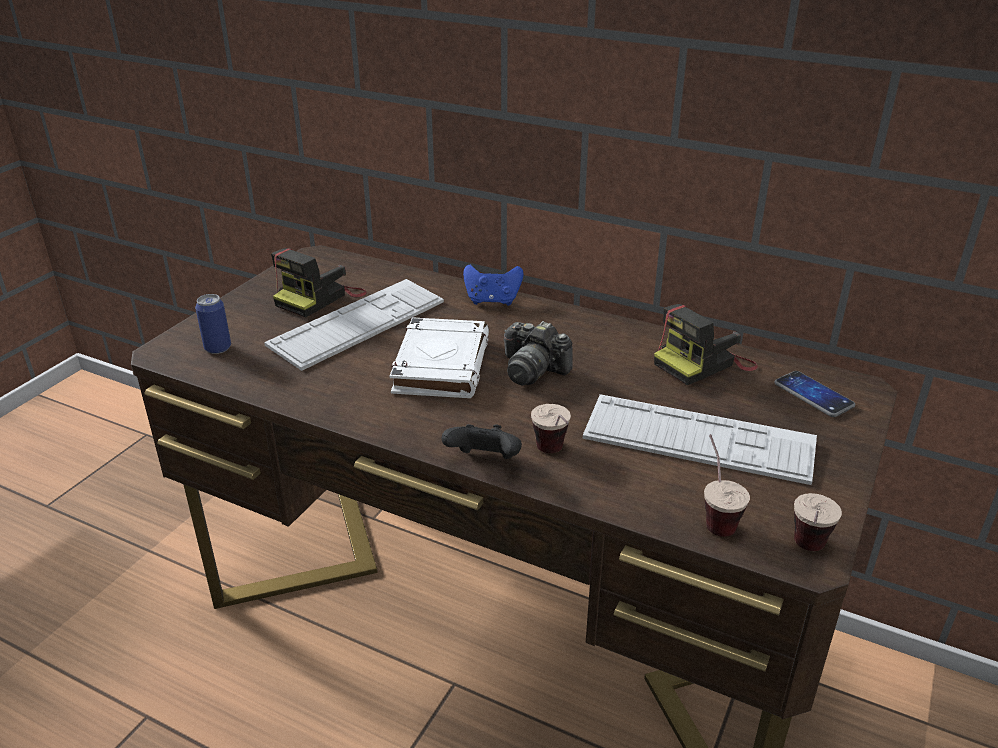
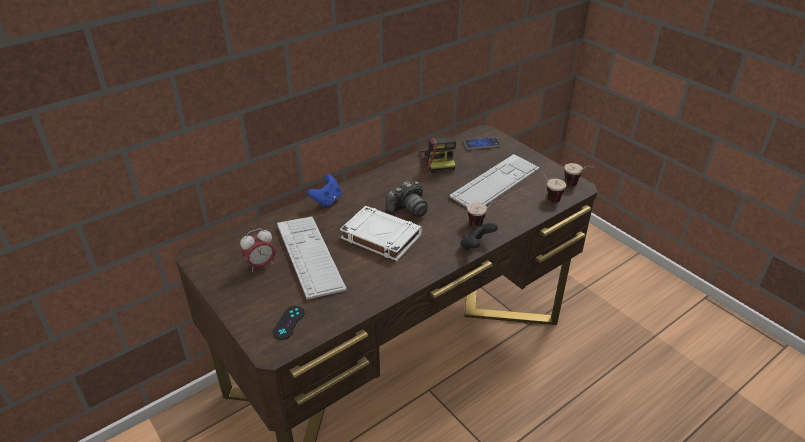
camera: 65 degrees left, 5 degrees up
(218, 348) = (288, 322): can -> black game controller
(319, 298) = (260, 265): camera -> alarm clock

